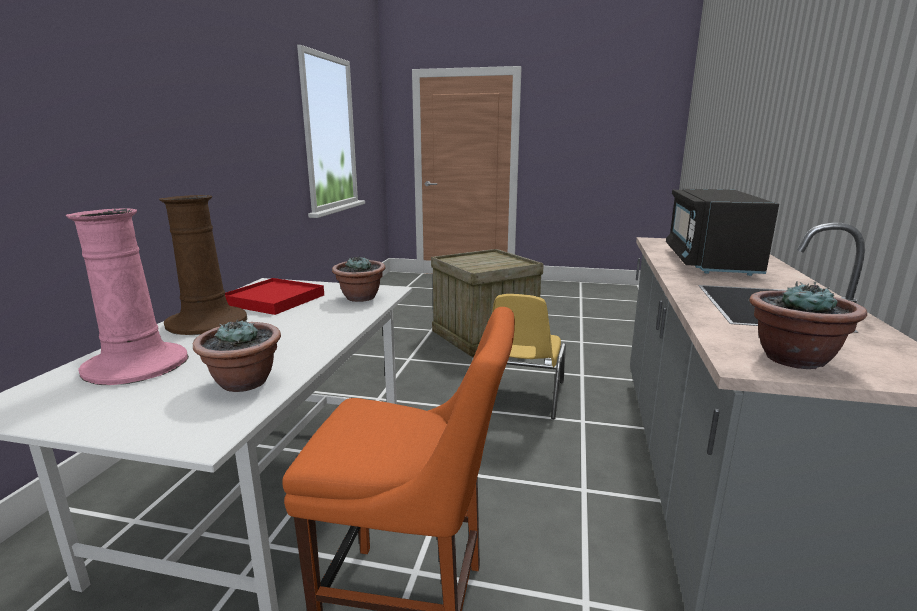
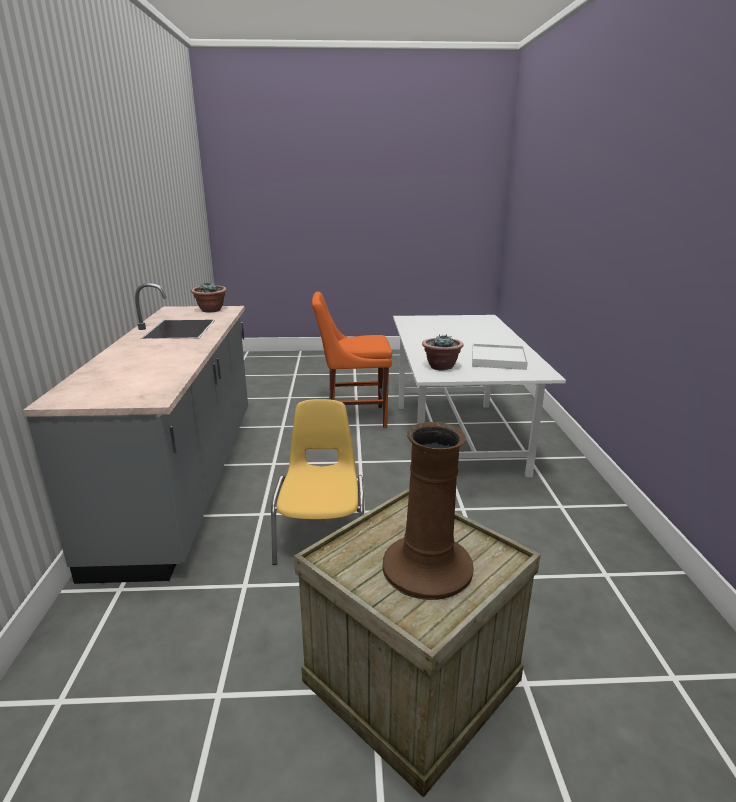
camera: 165 degrees right, 5 degrees up
(137, 365) = (477, 328): pink vase -> none
(207, 322) = (499, 344): brown vase -> brown vase (426, 567)
(244, 383) = (421, 327): potted plant -> none
(274, 300) = (498, 360): red tray -> white tray
(709, 261) = (151, 362): black microwave -> none

